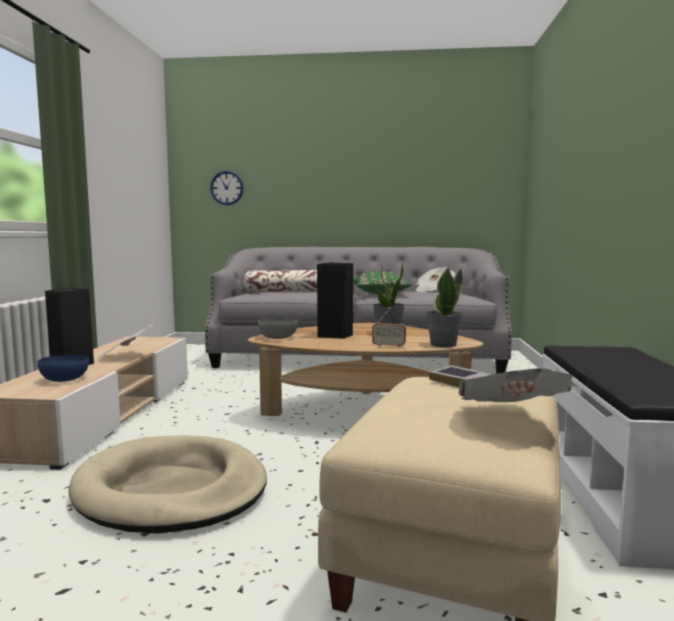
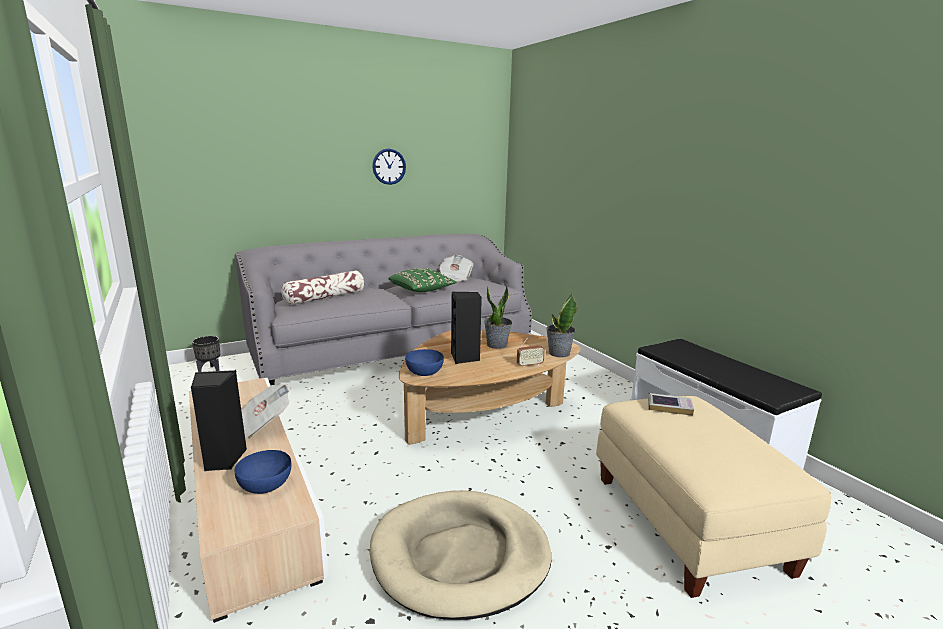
camera: 35 degrees left, 10 degrees up
(199, 350) = (210, 370): none -> black planter
(227, 188) = (213, 177): wall clock -> wall clock (389, 166)
(278, 337) = (424, 372): grey bowl -> blue bowl
(511, 418) = (750, 439): newspaper -> none

